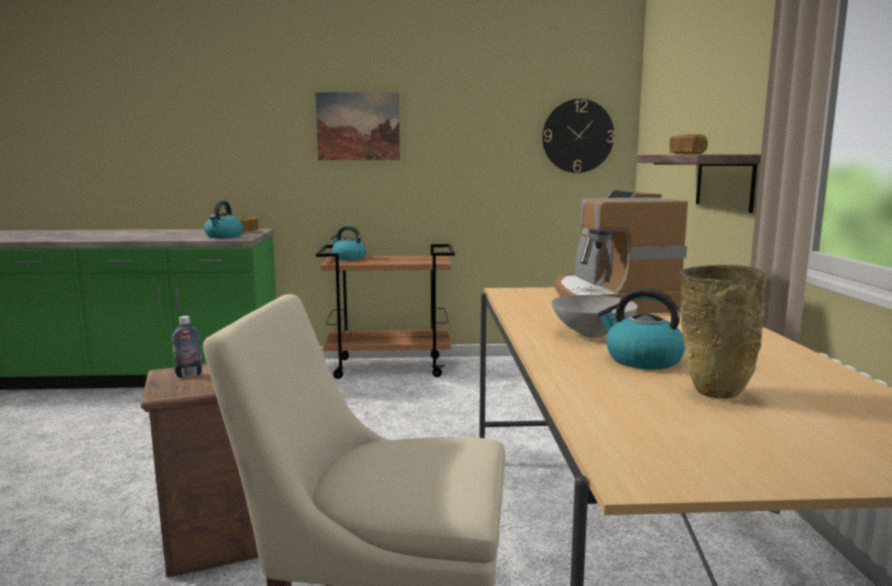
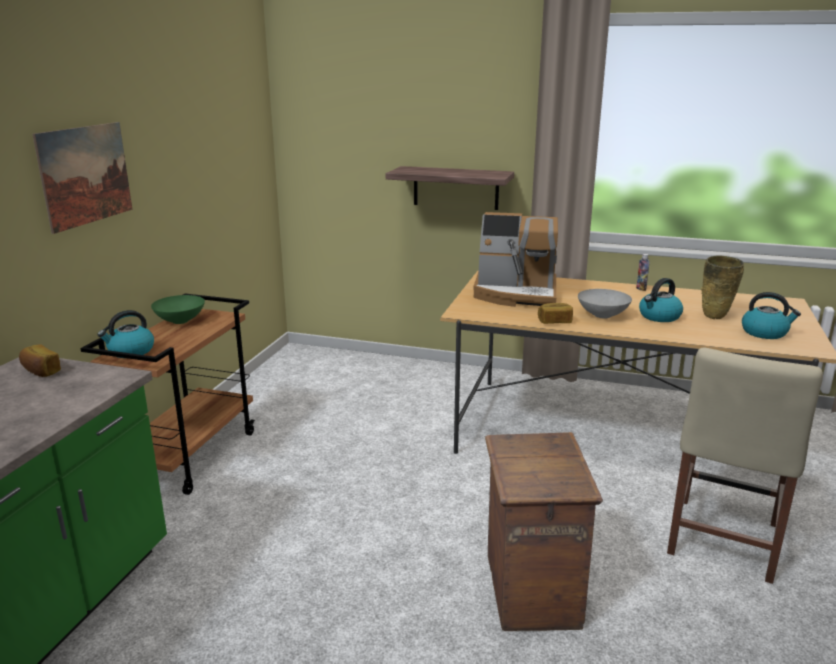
camera: 70 degrees left, 10 degrees up
(189, 375) = (533, 476): bottle -> bottle (641, 288)
(224, 236) = (82, 385): kettle -> kettle (765, 332)
(414, 257) = (180, 321): none -> green bowl
(577, 136) = (245, 149): wall clock -> none
(688, 154) = (442, 172): bread -> bread (555, 321)

